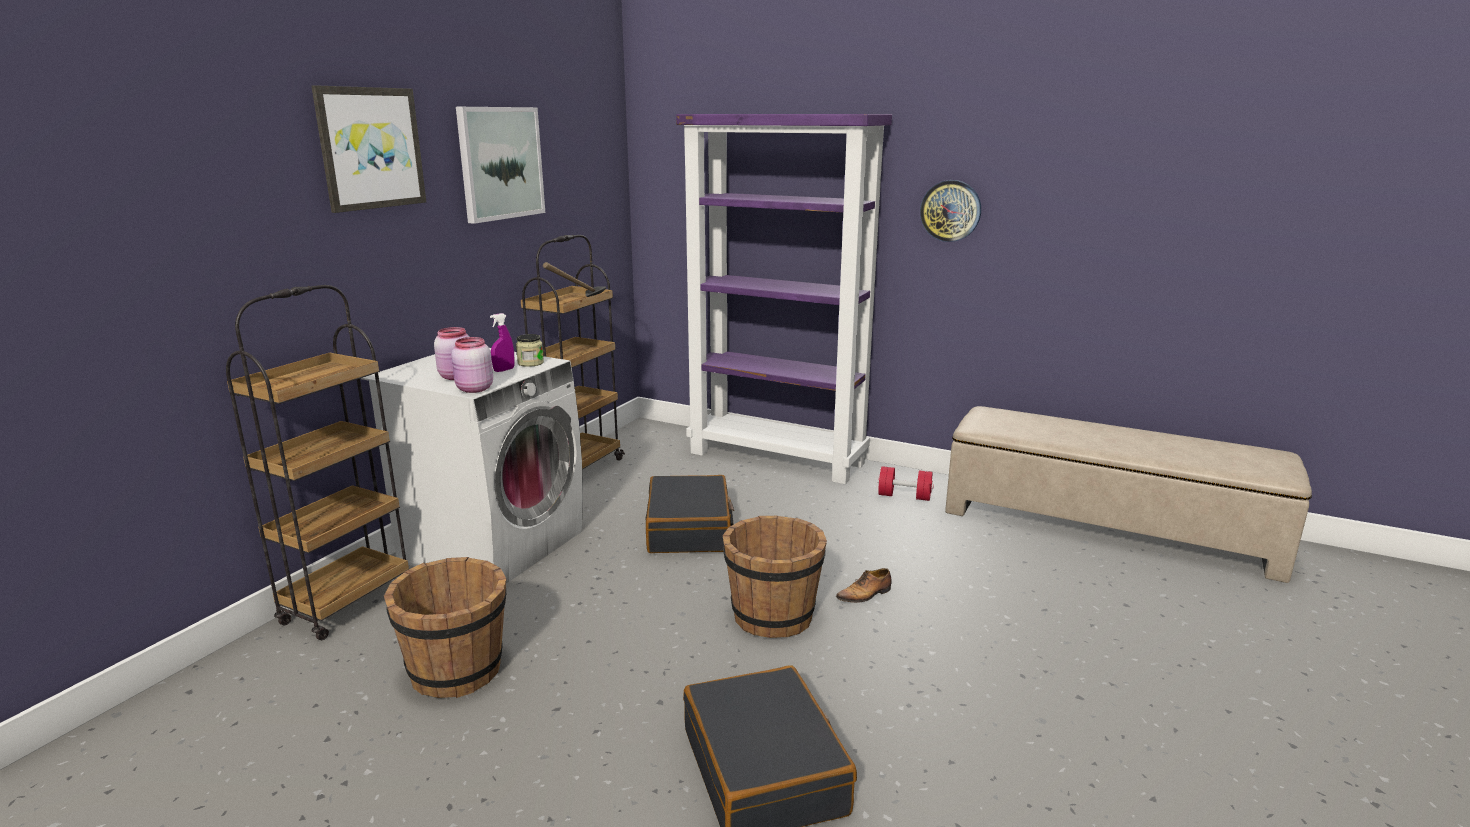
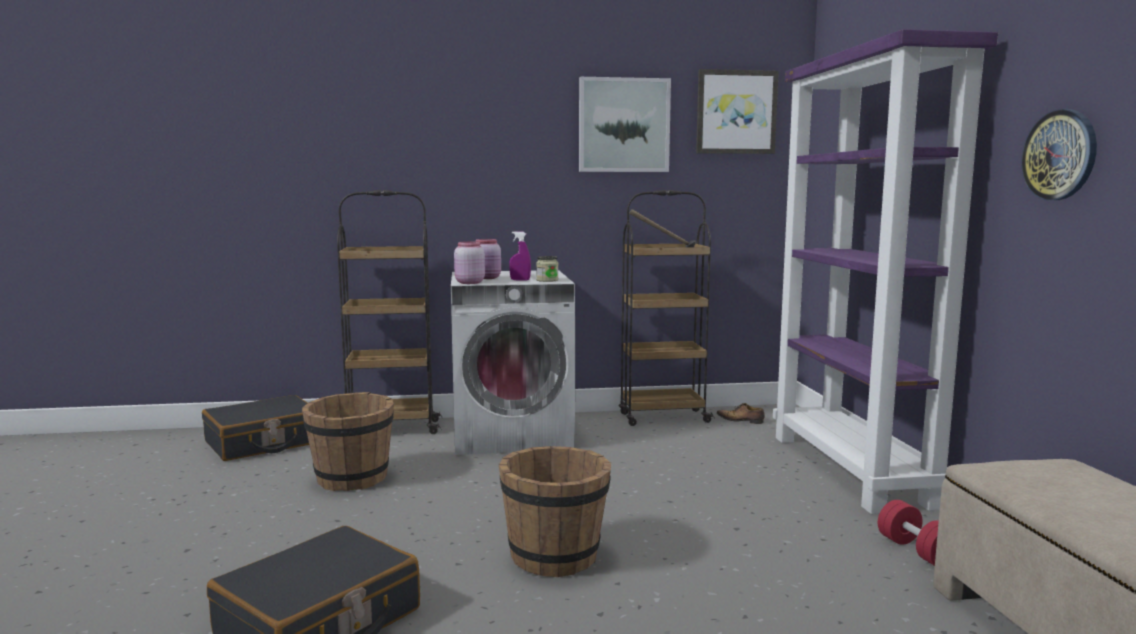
camera: 55 degrees right, 10 degrees down
(370, 148) = (490, 106): picture -> picture (736, 112)
(689, 529) = (644, 479): black suitcase -> black suitcase (263, 443)
(865, 595) = (660, 589): shoe -> shoe (740, 420)

